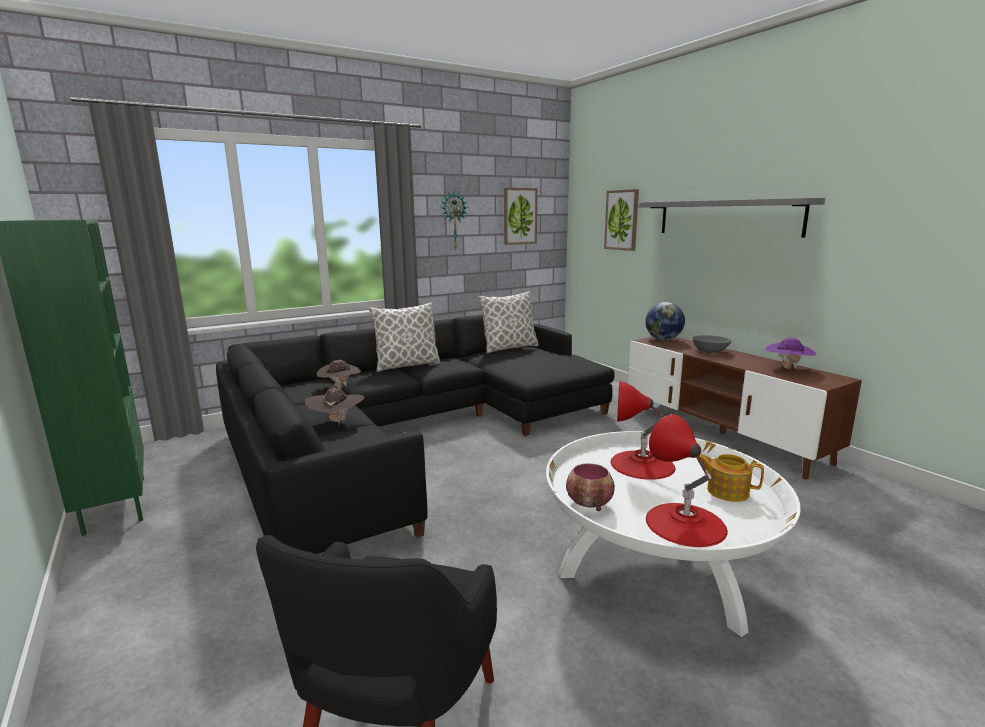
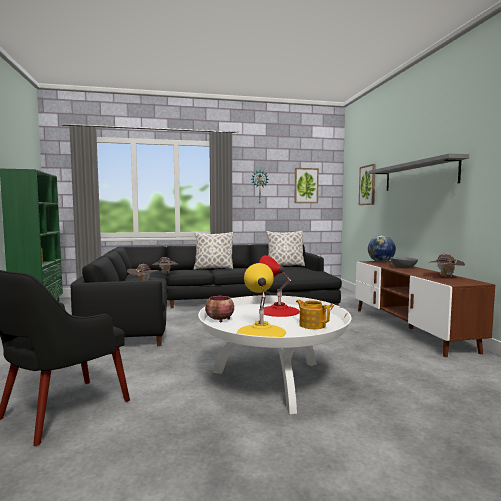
camera: 20 degrees right, 10 degrees down
(685, 523) = (261, 332): red table lamp -> yellow table lamp
(787, 369) = (444, 277): purple hat -> brown hat

